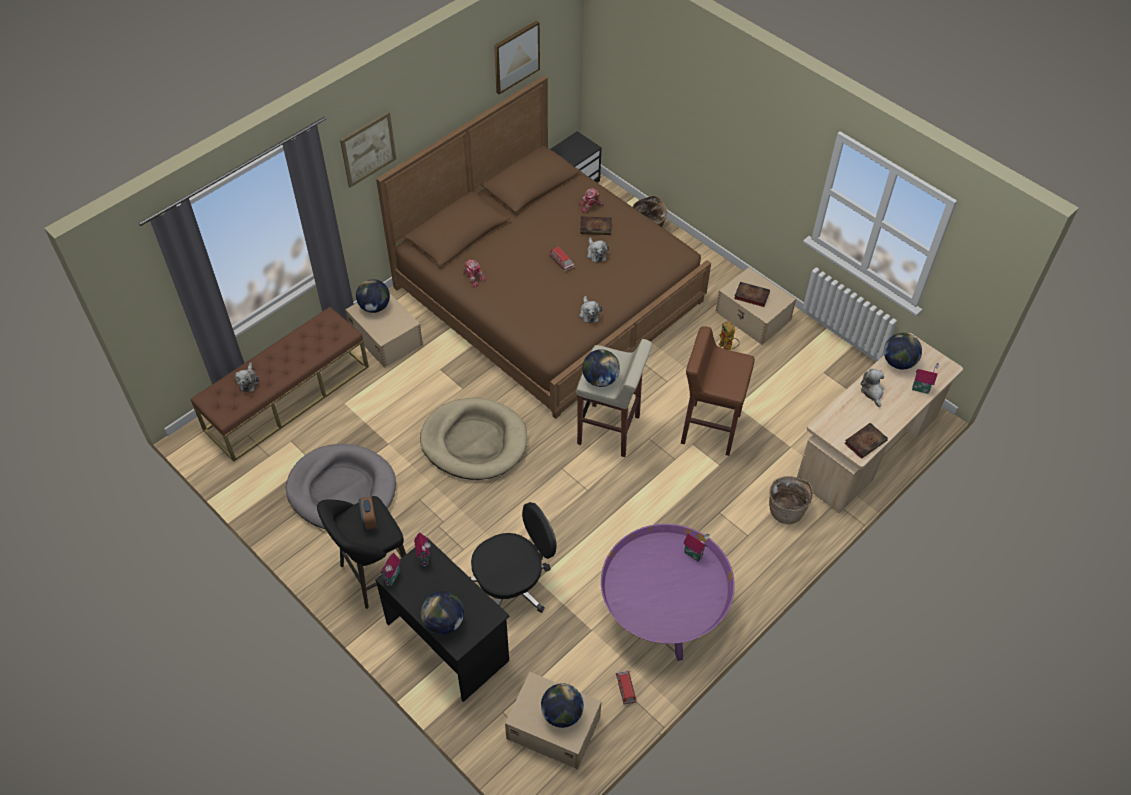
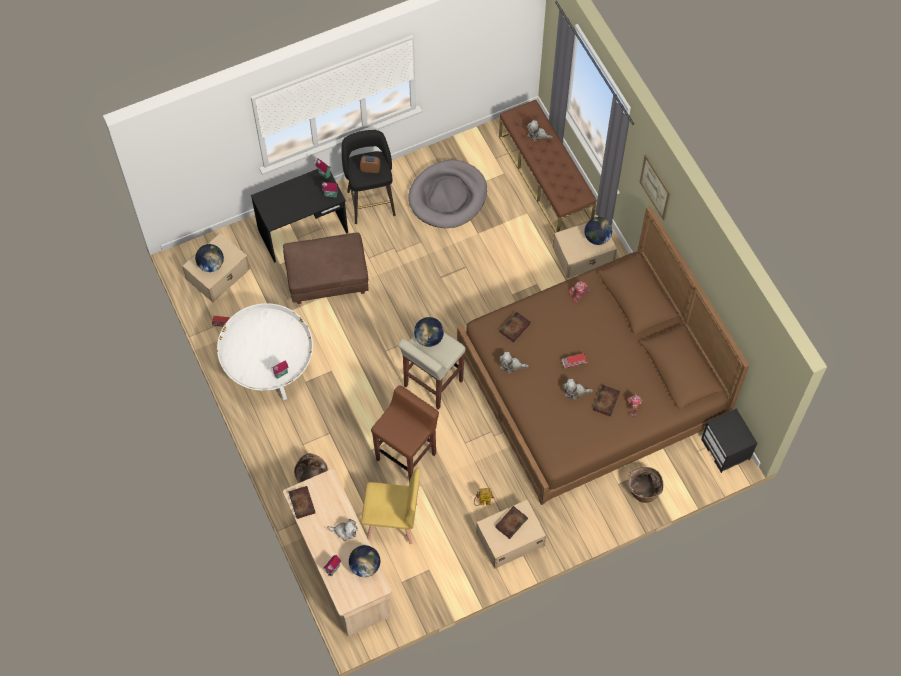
camera: 110 degrees right, 10 degrees up
(444, 622) = (279, 194): globe -> none
(474, 441) = (458, 289): beige dog bed -> none
(512, 585) = (327, 280): black office chair -> brown ottoman
(516, 56) = (741, 321): picture -> none
(542, 321) = (514, 328): none -> book
(662, 610) = (269, 366): purple coffee table -> white coffee table
(790, 418) = (392, 521): none -> yellow chair

